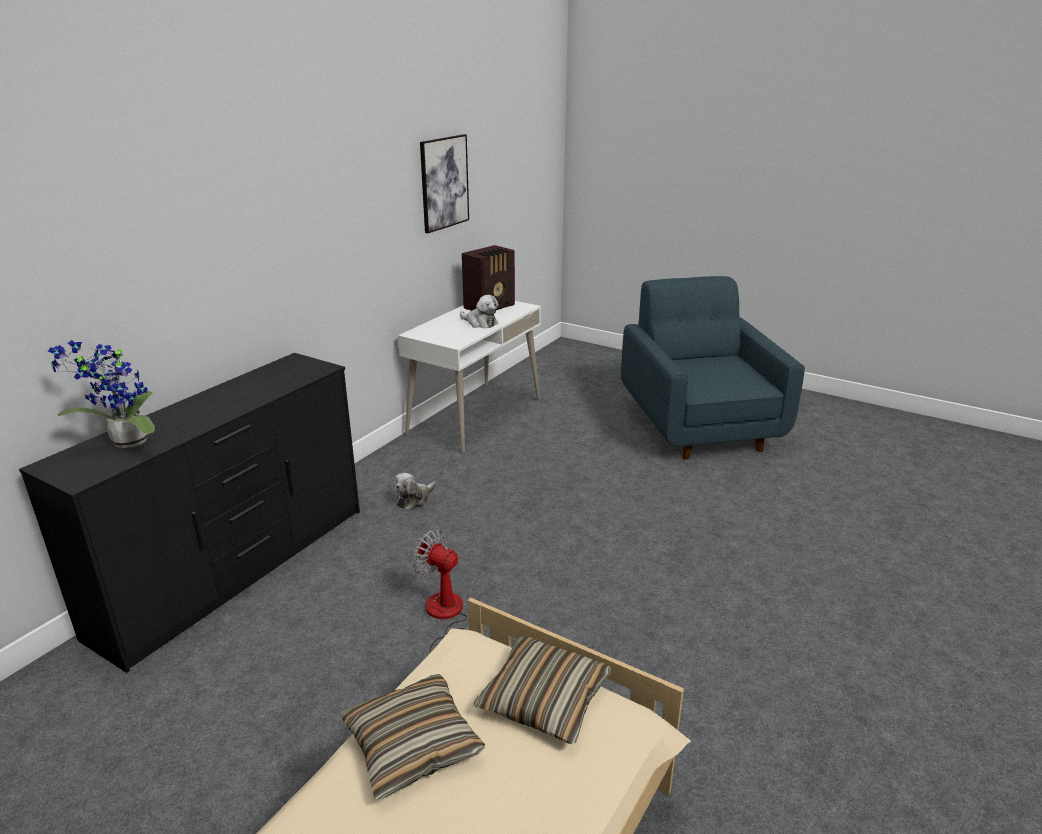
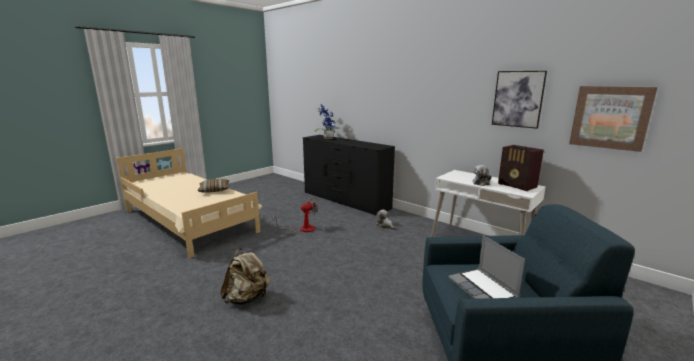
camera: 100 degrees right, 10 degrees down
(510, 184) = (610, 117): none -> picture
(544, 699) = (209, 202): pillow -> none
(724, 374) = (483, 289): none -> laptop
(750, 622) = (247, 298): none -> beige backpack

